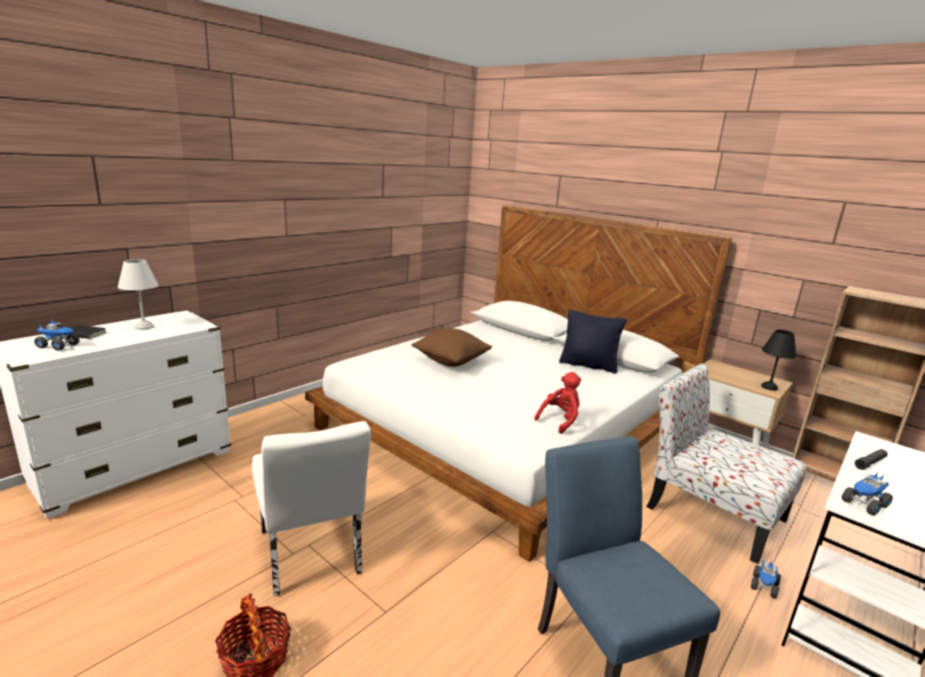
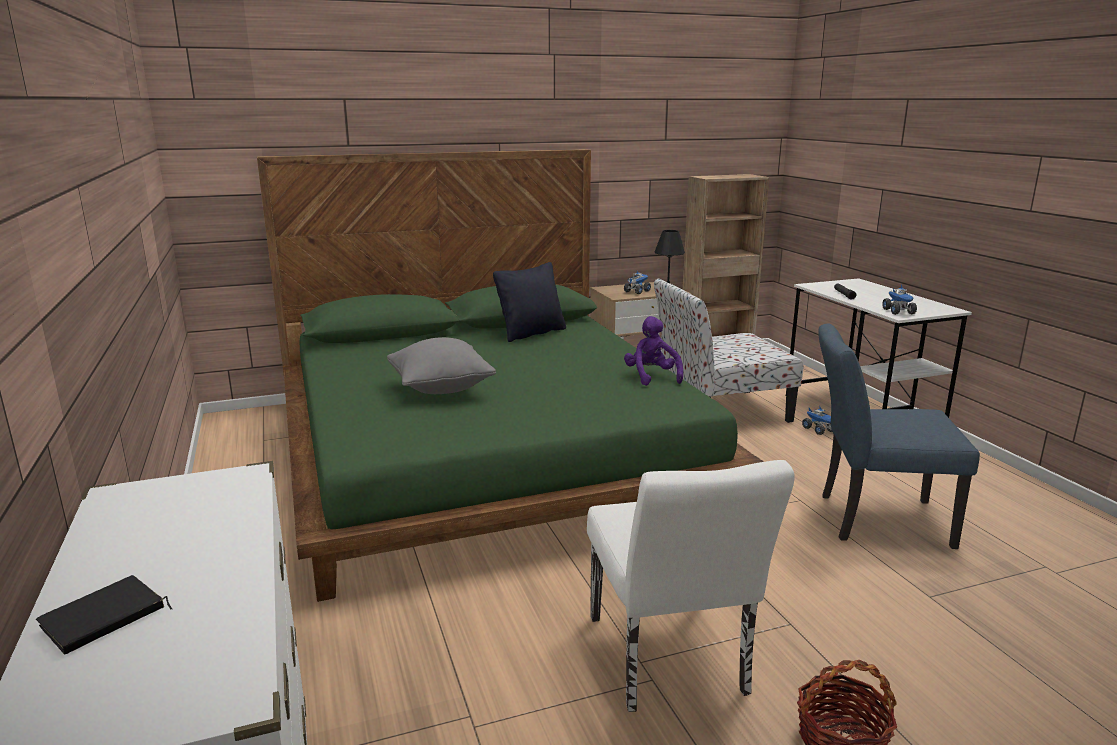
camera: 60 degrees left, 0 degrees up
(59, 346) = (168, 652): toy truck -> toy truck (637, 291)
(144, 327) = (161, 537): white table lamp -> none
(311, 558) = (670, 663): white chair -> white chair turned 75 degrees clockwise
(451, 361) = (441, 388): brown pillow -> grey pillow
(506, 427) = (487, 453): white bed -> green bed
(560, 420) = (651, 377): red plush toy -> purple plush toy

